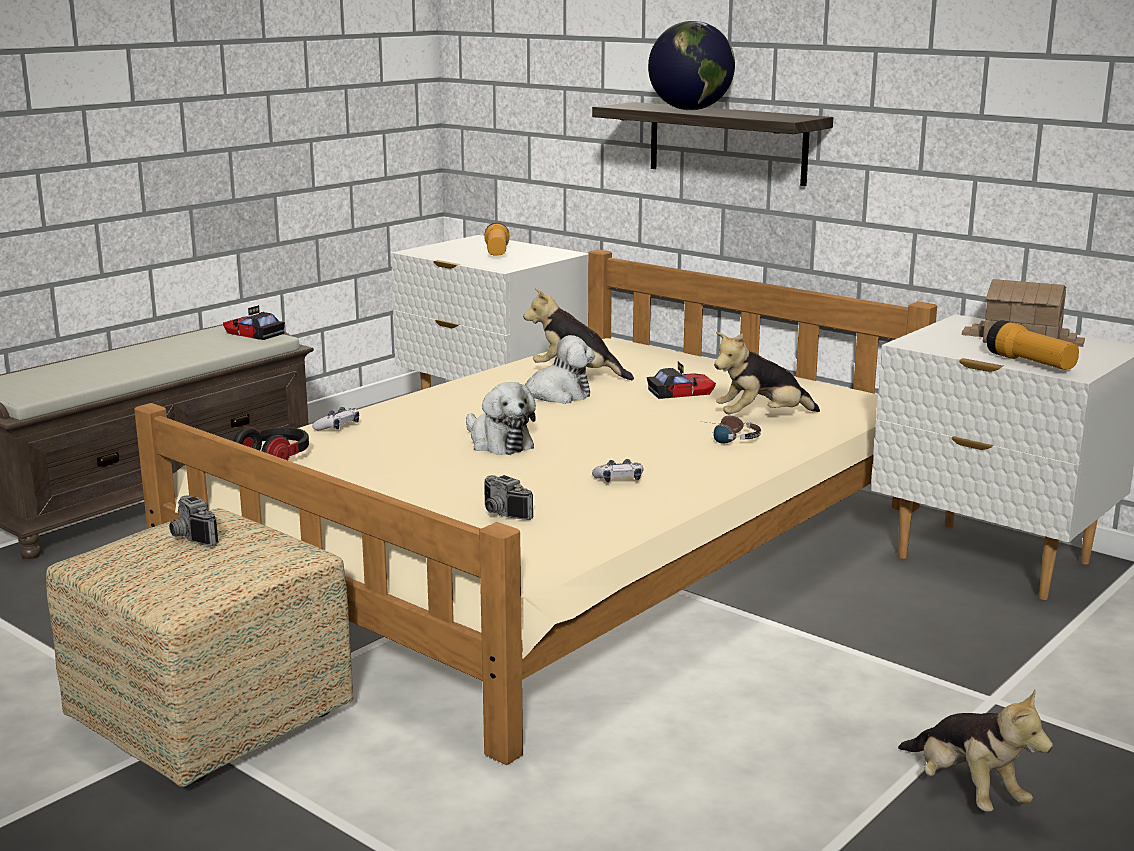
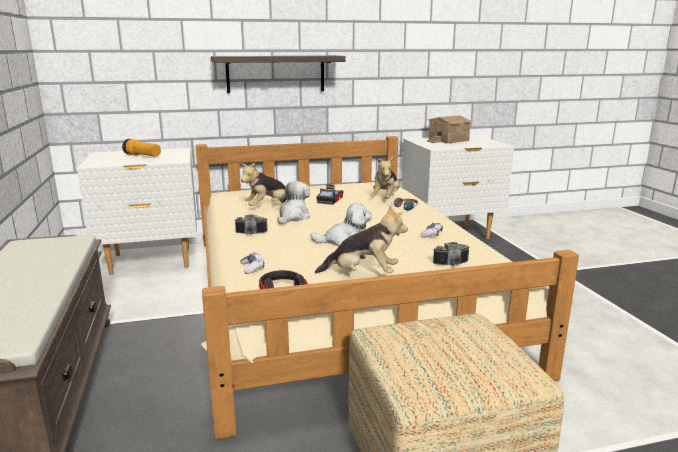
camera: 55 degrees left, 0 degrees up
(189, 538) = (423, 346): camera -> camera (251, 233)
(254, 333) = (53, 241): toy car -> none
(690, 110) = (267, 55): globe -> none
(966, 791) = (624, 297): plush toy -> plush toy (363, 274)
(1030, 363) = (482, 145): flashlight -> none

